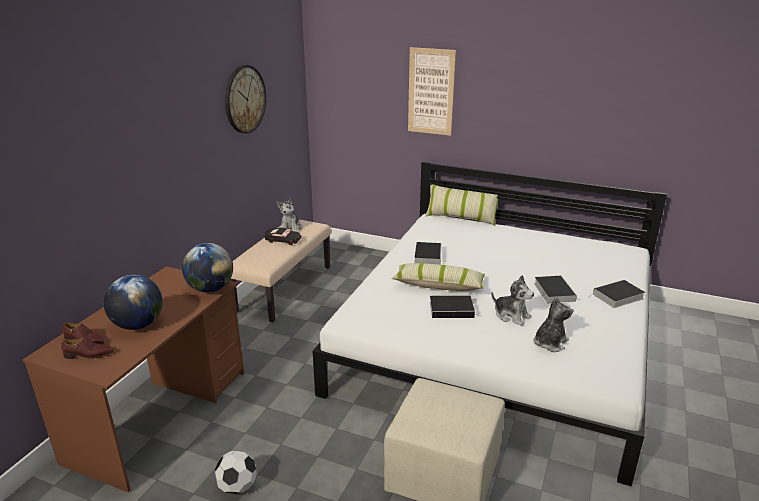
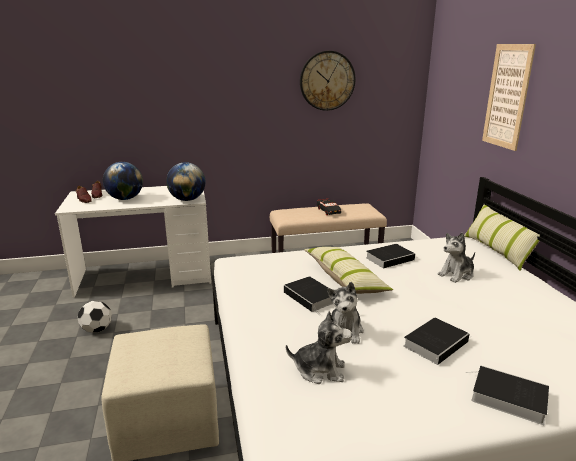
camera: 55 degrees right, 5 degrees down
(160, 415) = (146, 277): brown desk -> white desk
(290, 228) = (350, 207): plush toy -> plush toy (457, 274)

